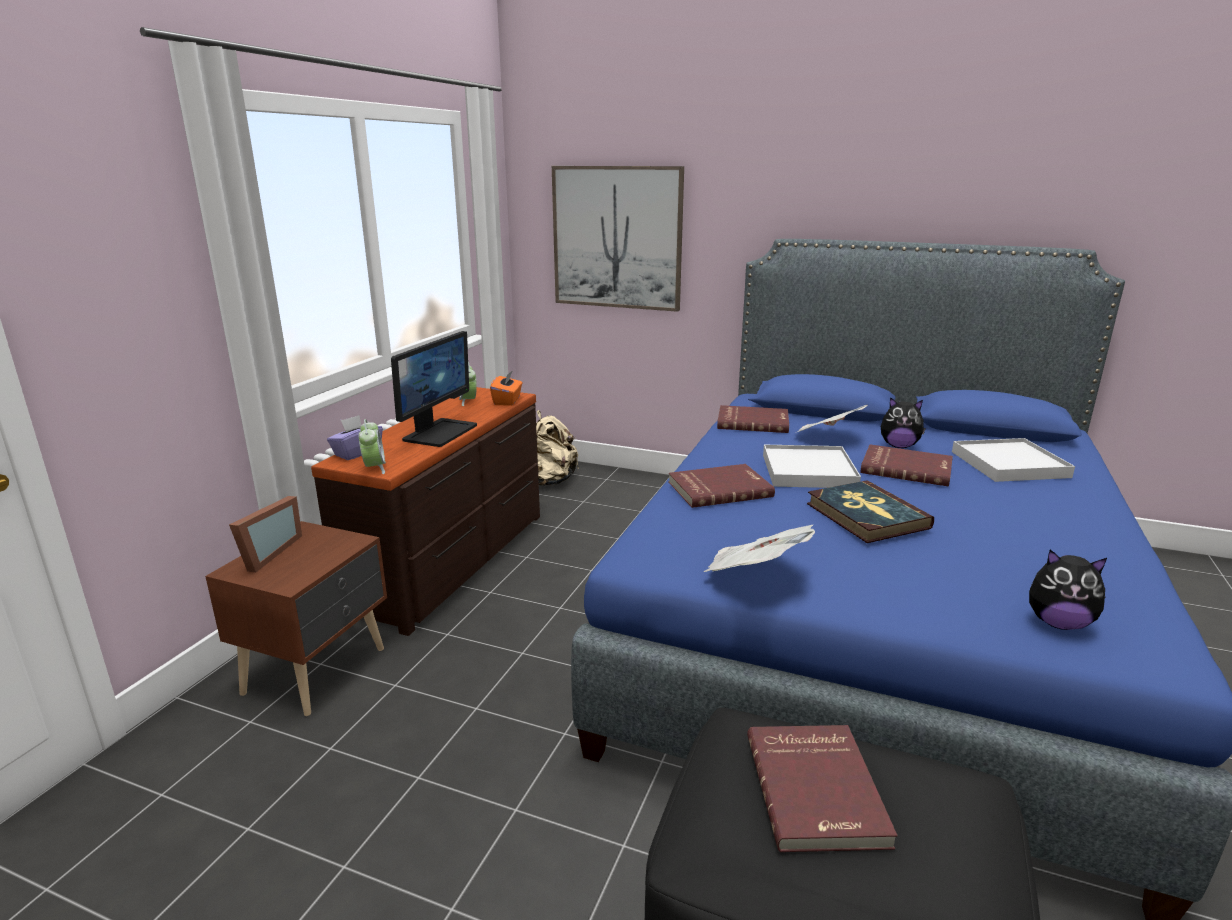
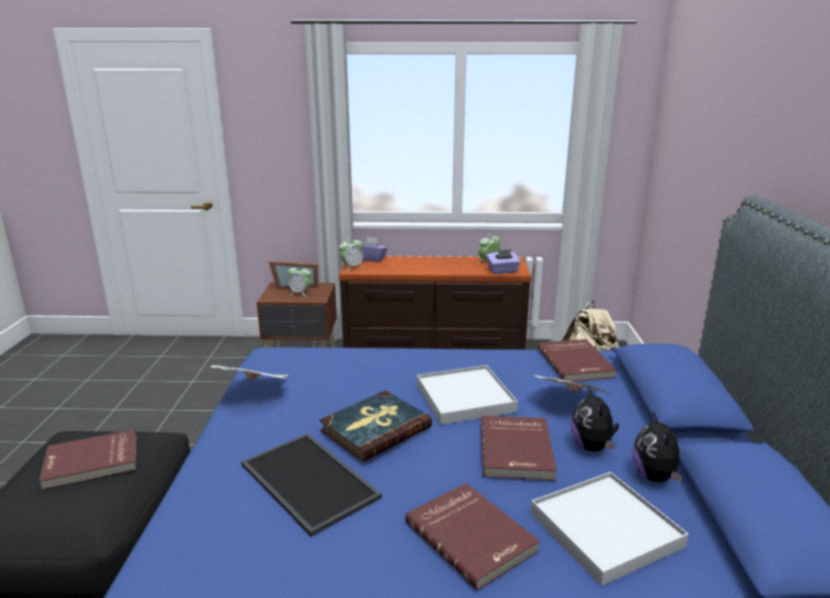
camera: 70 degrees right, 0 degrees up
(308, 553) = (300, 293): none -> alarm clock
(439, 432) = (421, 268): monitor -> none
(507, 401) = (502, 271): orange tissue box -> purple tissue box
(617, 238) = (690, 166): picture -> none
(719, 489) = (396, 364): red book -> red book (472, 536)
(962, 562) = (306, 481): none -> tray
(1058, 623) = (207, 528): plush toy -> plush toy (655, 477)

